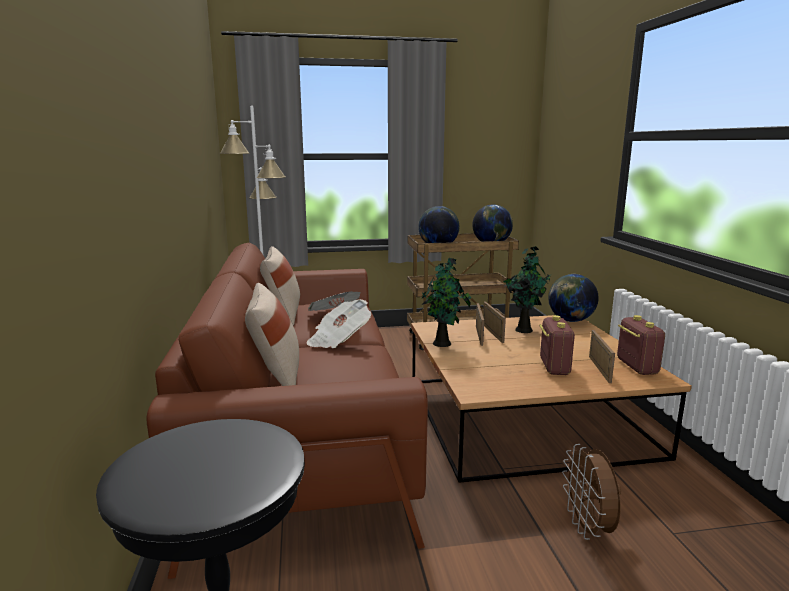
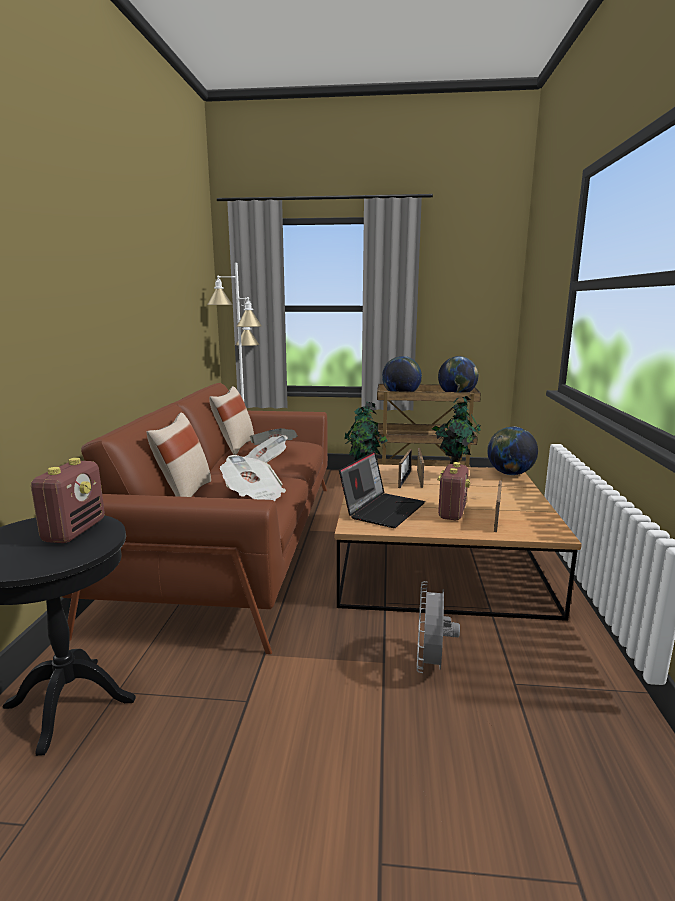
camera: 15 degrees right, 0 degrees up
(357, 371) = (254, 496): none -> newspaper
(486, 371) = (382, 509): none -> laptop
(589, 528) = (431, 665): brown fan -> grey fan
(636, 367) = (538, 521): radio -> radio (74, 531)

